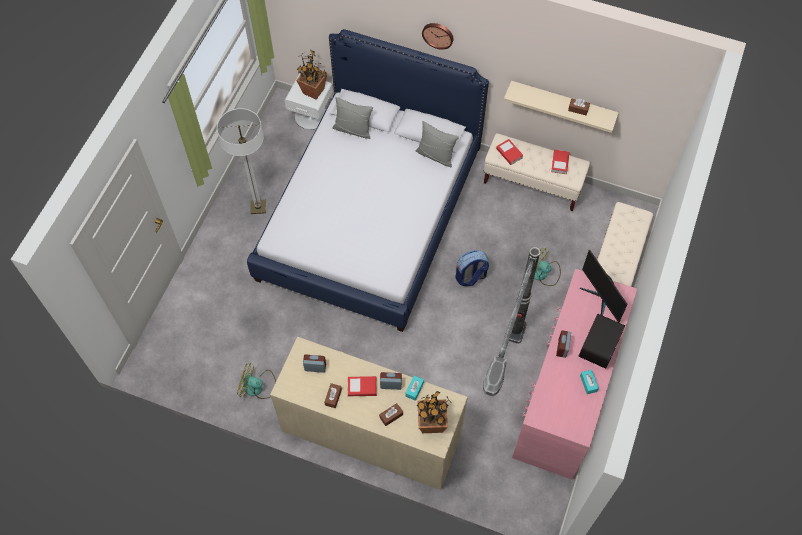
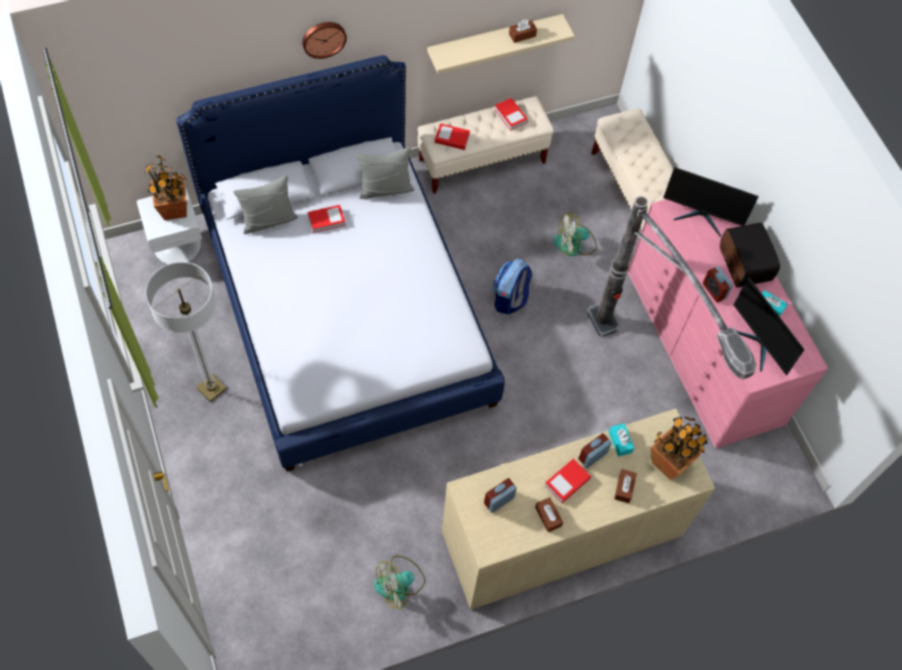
camera: 45 degrees left, 0 degrees up
(385, 151) = (326, 220): none -> book
(558, 399) = (758, 344): none -> monitor

